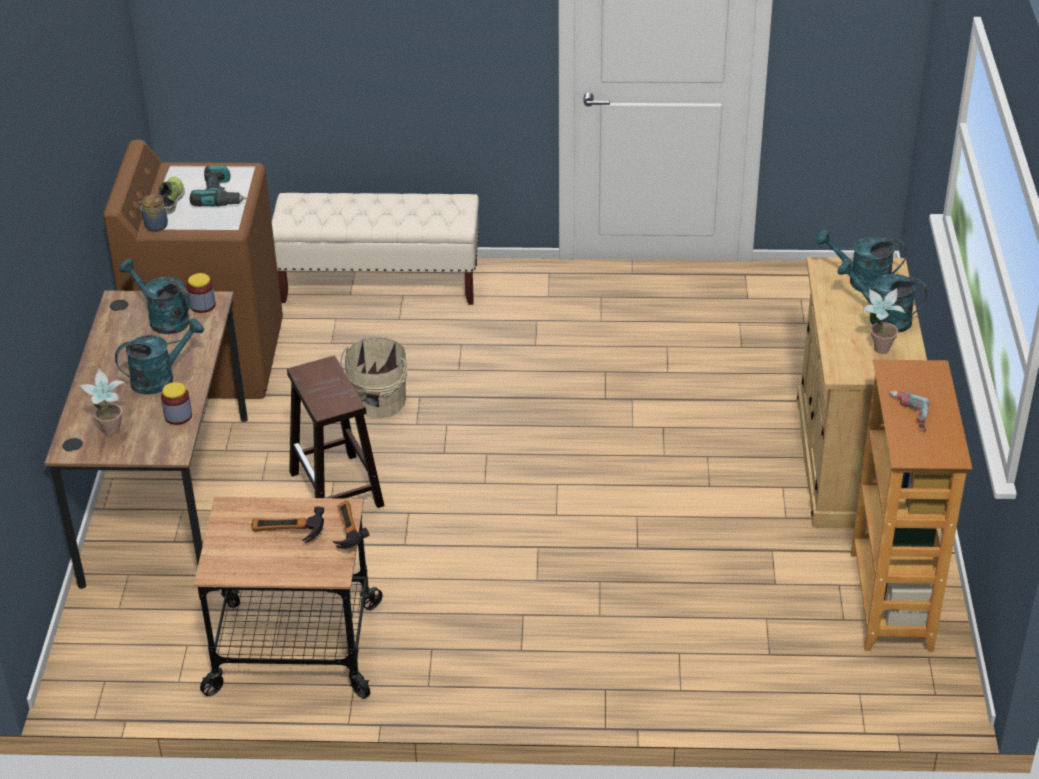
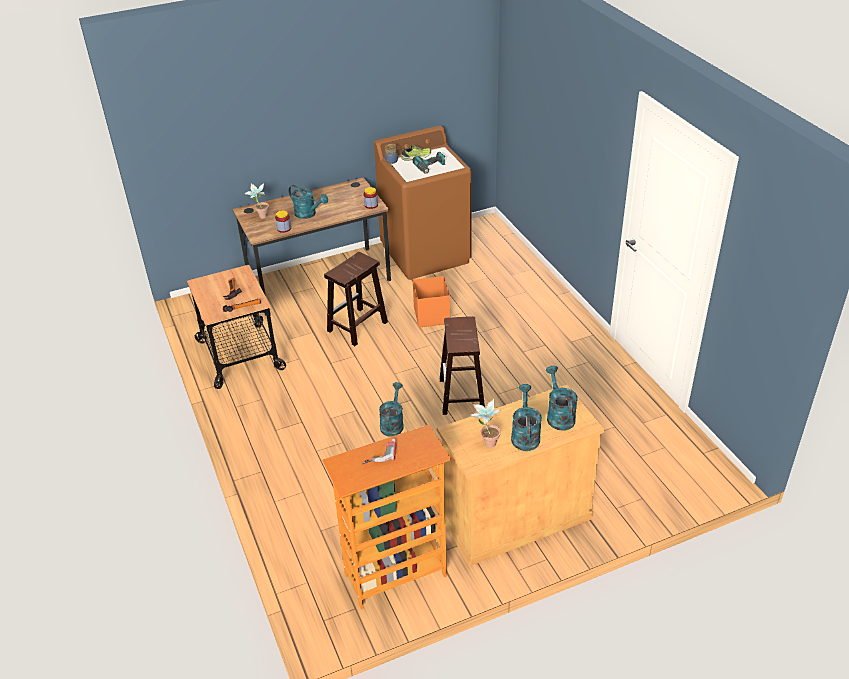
camera: 65 degrees right, 0 degrees up
(163, 319) = (353, 199): turquoise watering can -> turquoise watering can (392, 423)
(377, 402) = (432, 315): beige bucket -> orange storage box
(380, 283) = (529, 281): beige bench -> none
(586, 431) = (462, 396): none -> brown stool

